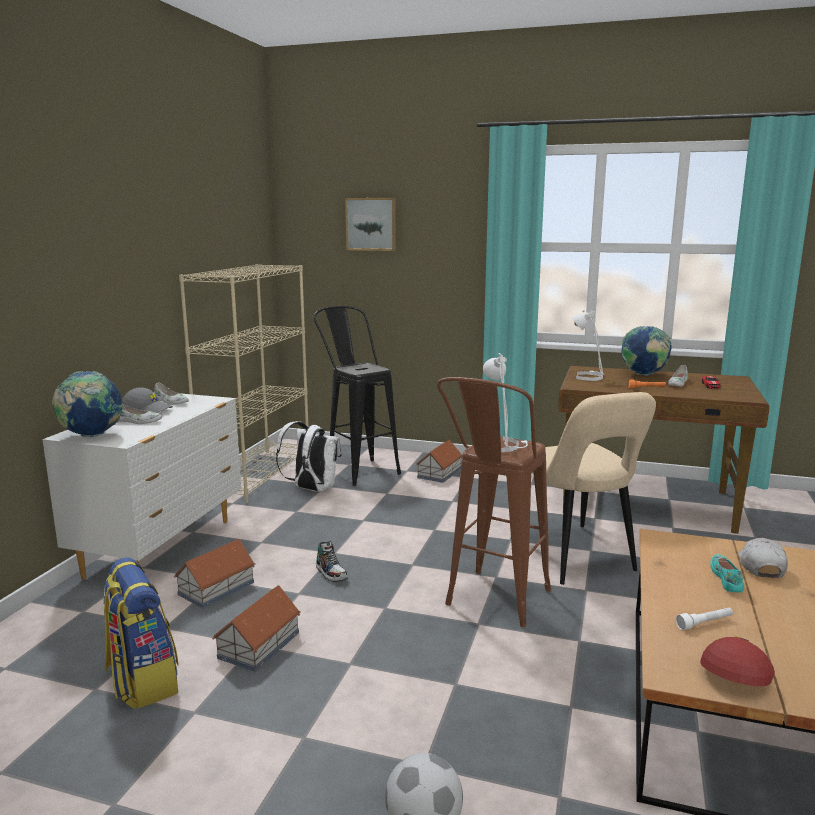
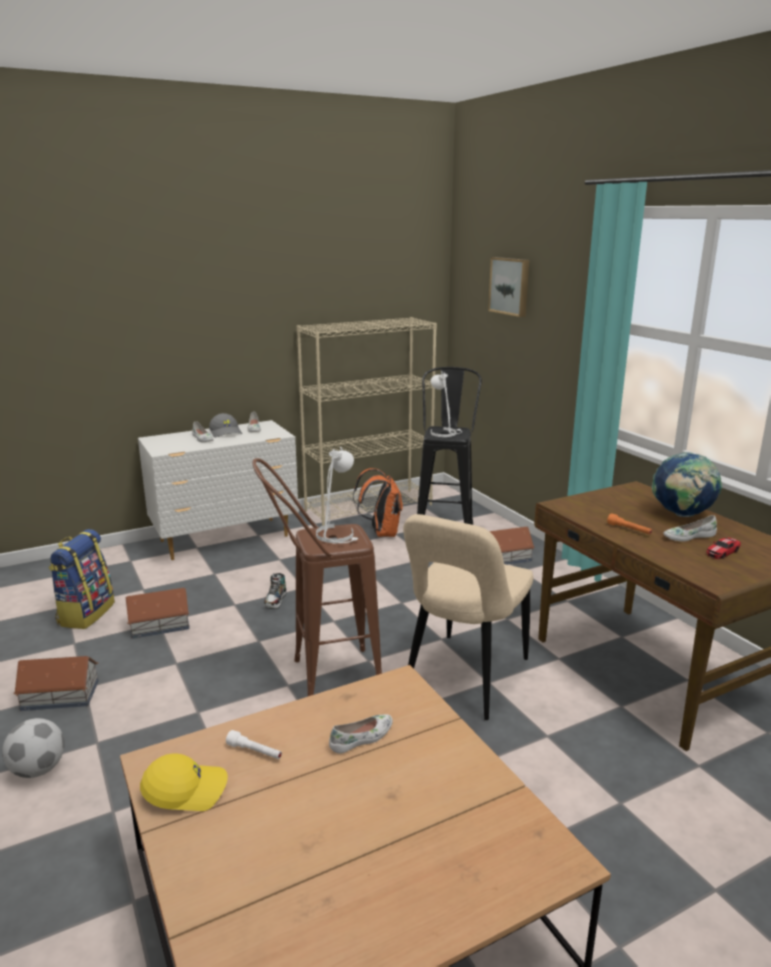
camera: 45 degrees right, 5 degrees up
(91, 436) = (159, 442): globe -> none
(215, 588) = (203, 578): toy house -> toy house (59, 695)
(311, 489) = (381, 533): white backpack -> orange backpack
(588, 377) = (609, 498): white table lamp -> white table lamp (444, 433)
(727, 578) = (362, 738): turquoise shoe -> white shoe
(735, 671) = (186, 789): red cap -> yellow cap
(760, 566) = (417, 749): white cap -> none

